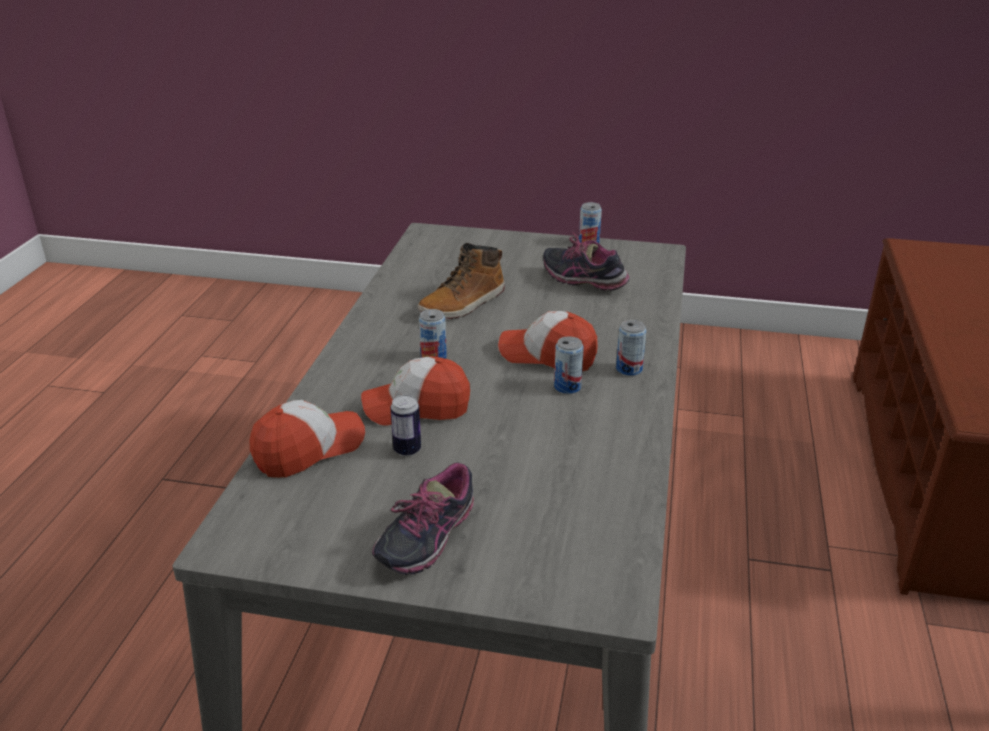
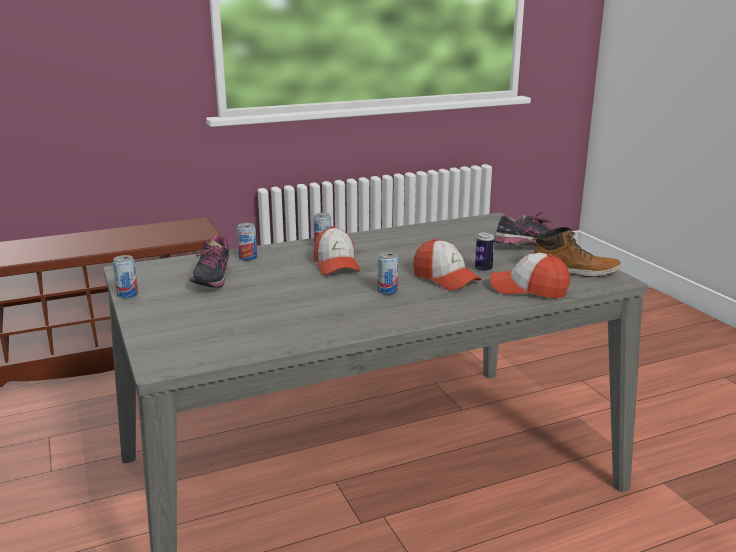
camera: 125 degrees left, 10 degrees down
(463, 304) = (300, 304): boot -> boot (574, 271)
(567, 387) = (364, 254): can -> can (248, 257)

